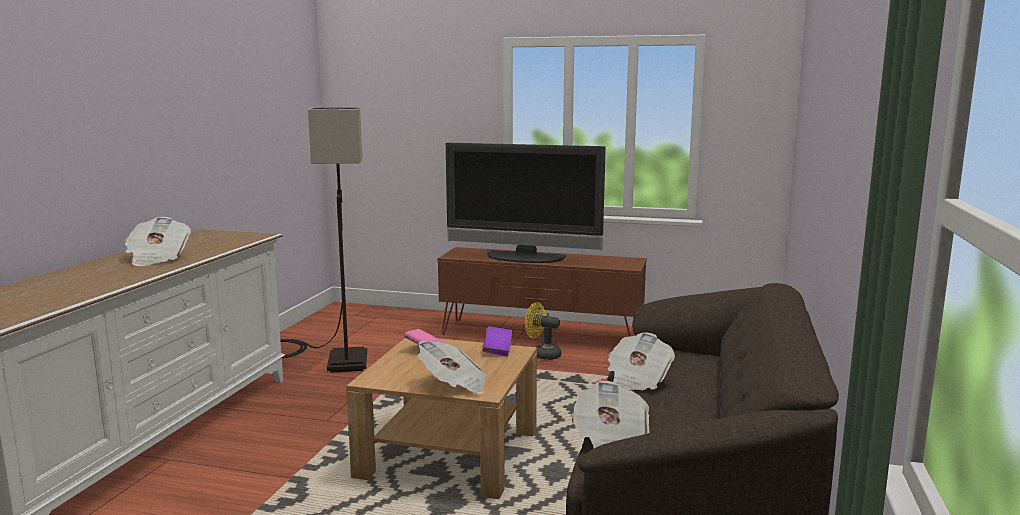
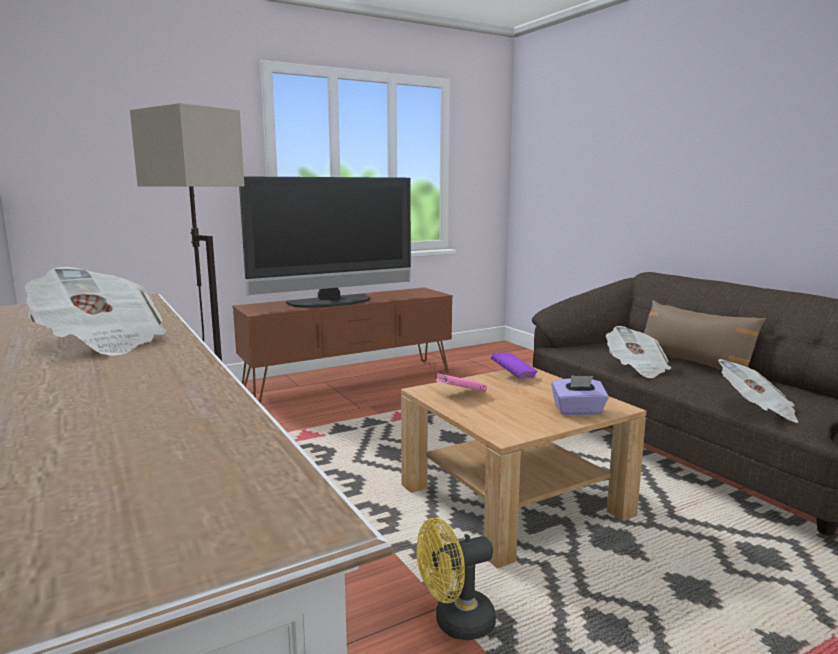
camera: 45 degrees left, 0 degrees up
(454, 385) = (578, 411): newspaper -> purple tissue box
(542, 355) = (388, 395): yellow fan -> yellow fan (455, 623)
(706, 395) = (692, 364): none -> brown pillow

